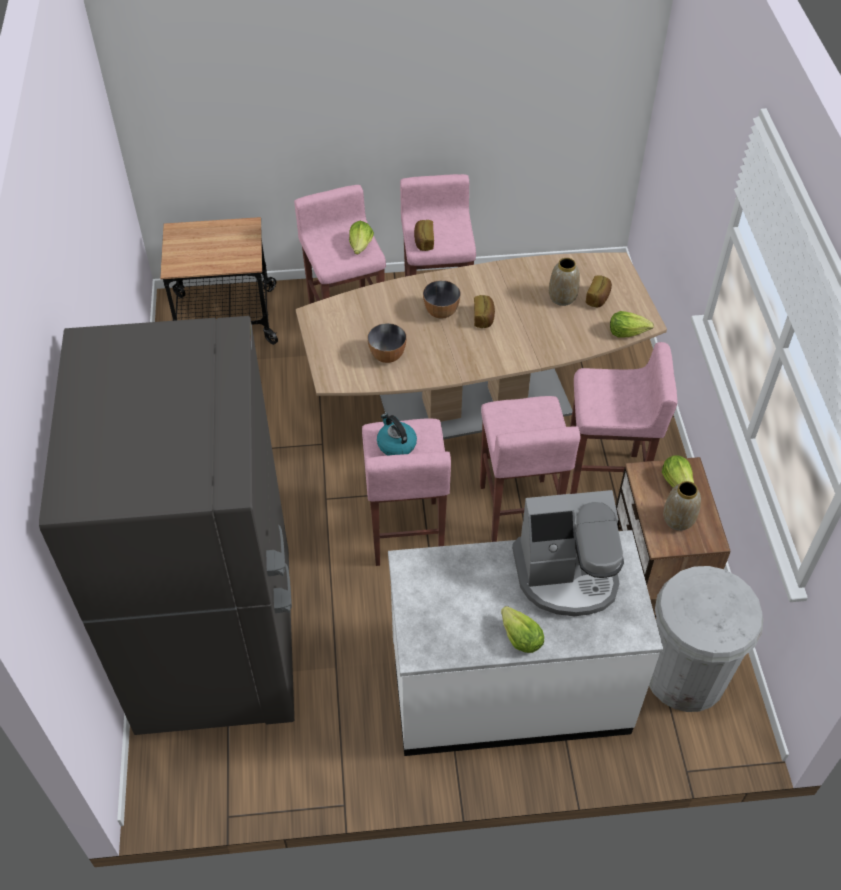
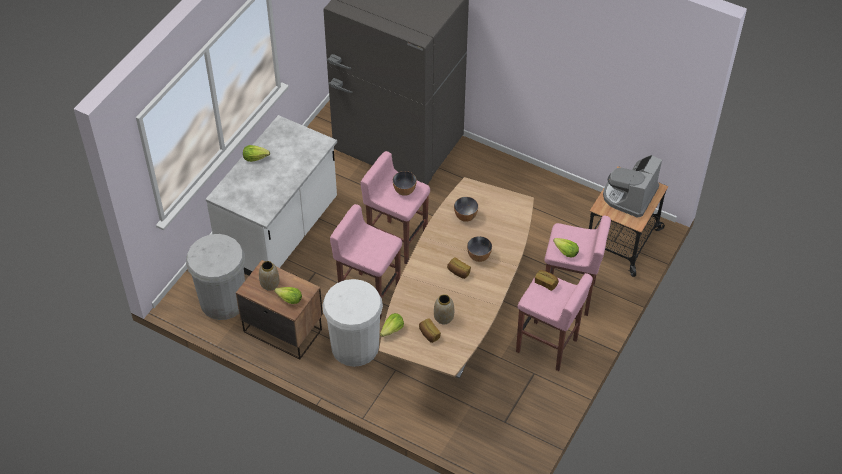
camera: 125 degrees right, 0 degrees up
(396, 444) = (404, 190): kettle -> bowl
(567, 575) = (267, 189): coffee machine -> coffee machine (629, 196)
(605, 479) = (355, 346): pink stool -> white trash can

